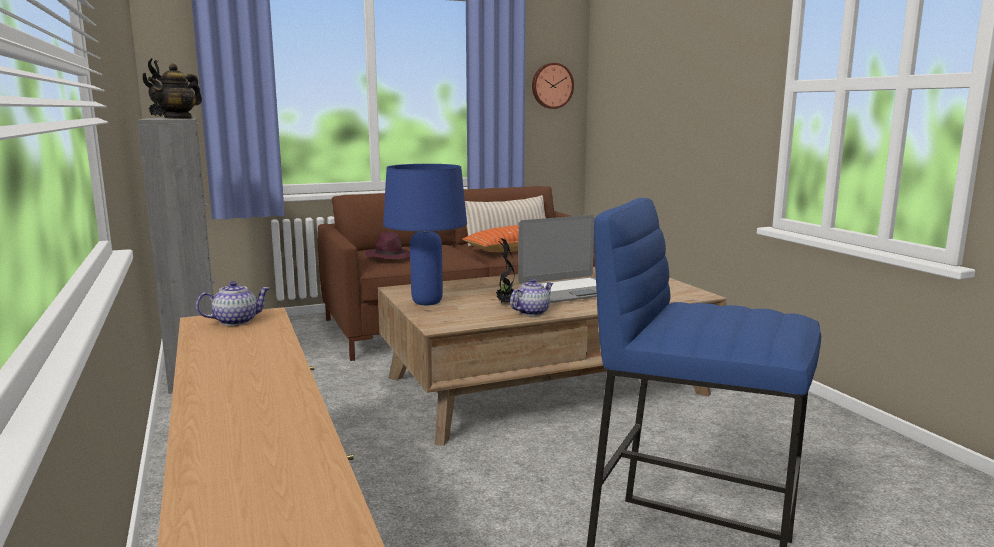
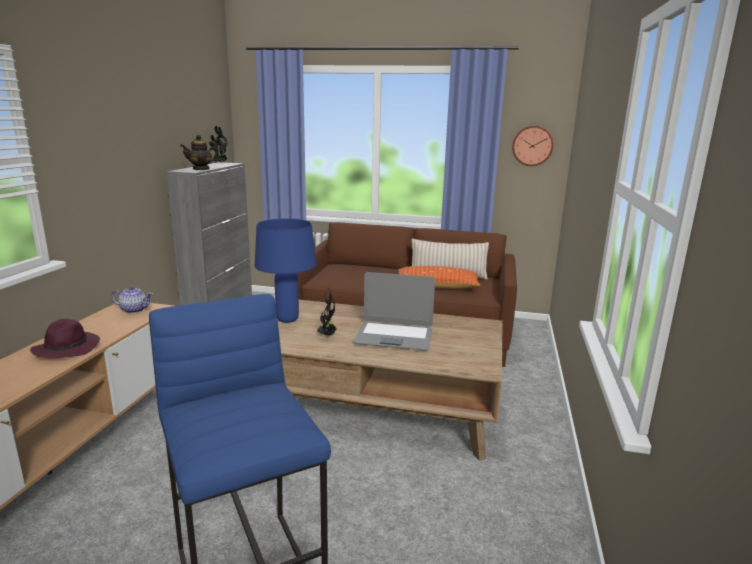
camera: 35 degrees right, 5 degrees up
(388, 258) = (338, 274): purple hat -> purple hat (67, 348)
(531, 312) = (328, 348): teapot -> none

